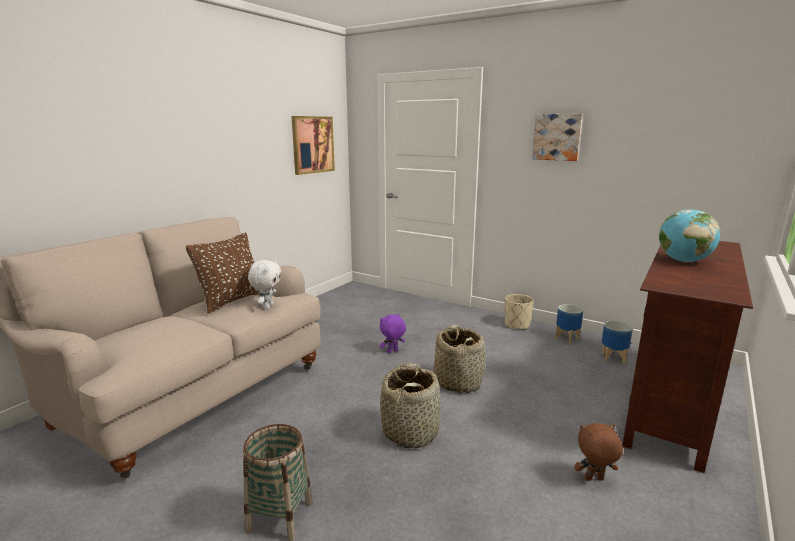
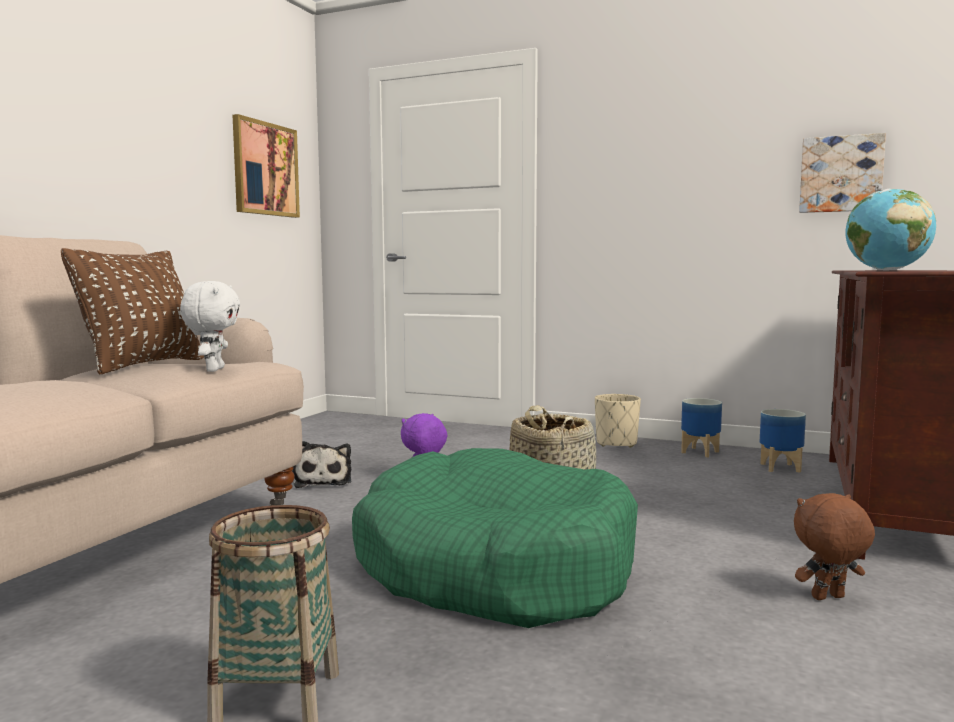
camera: 10 degrees left, 10 degrees down
(336, 347) = (323, 481): none -> plush toy
(410, 431) = (493, 568): basket -> green dog bed
(557, 137) = (657, 142): picture -> picture (840, 174)

